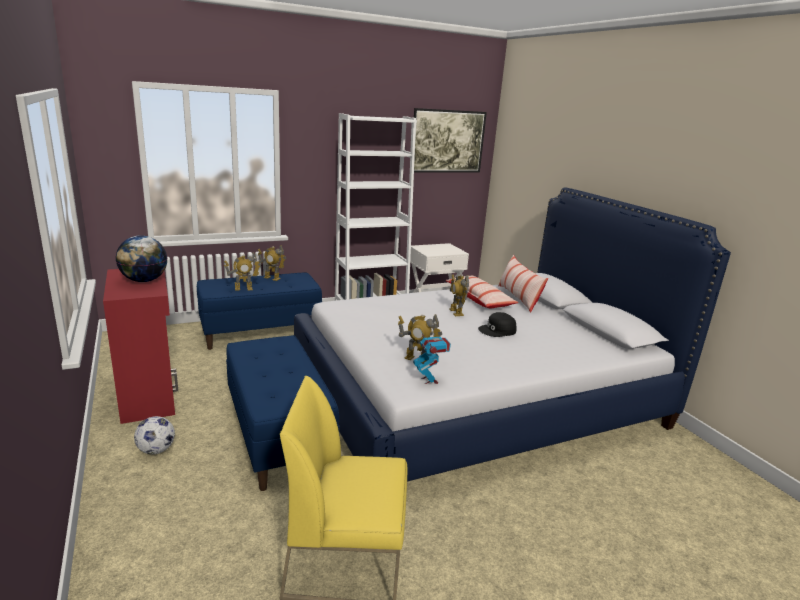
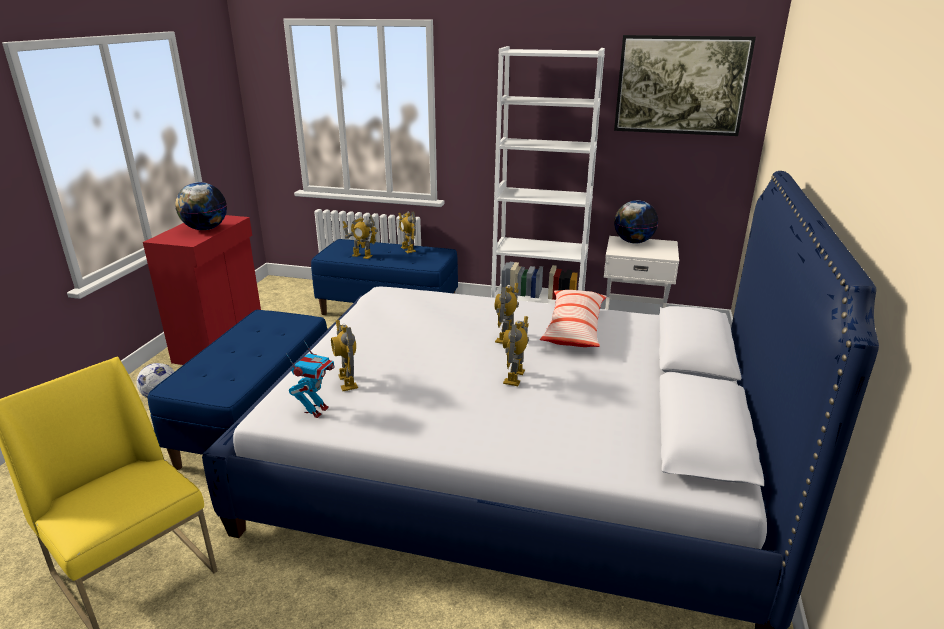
camera: 40 degrees right, 5 degrees up
(429, 247) = (633, 242): none -> globe
(497, 330) = (515, 377): black cap -> toy robot
(518, 298) = (638, 341): pillow -> none

